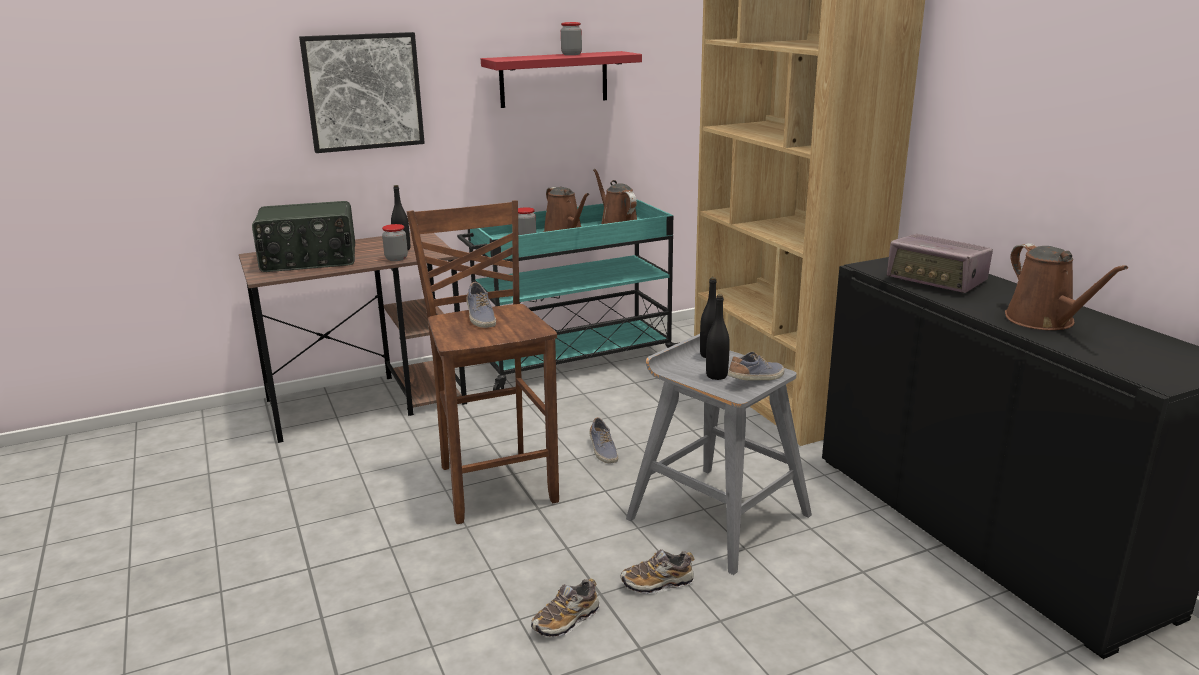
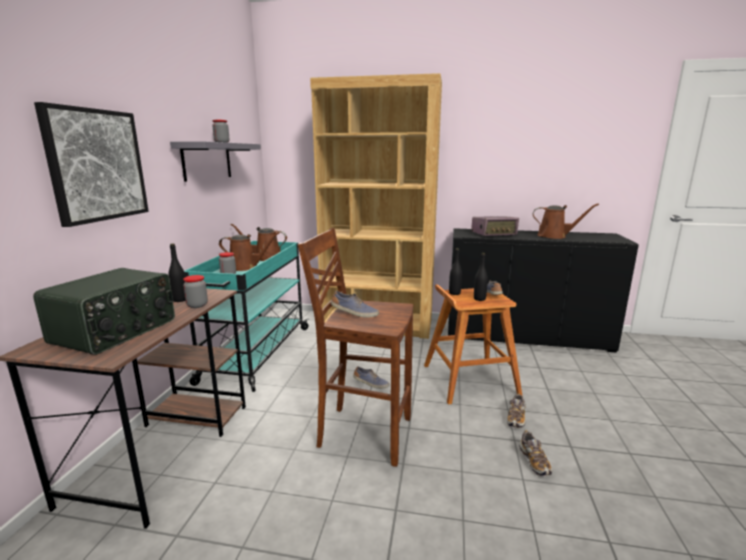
camera: 55 degrees left, 5 degrees down
(554, 79) = (207, 161): red shelf -> grey shelf
(717, 516) = (468, 379): grey stool -> brown stool

